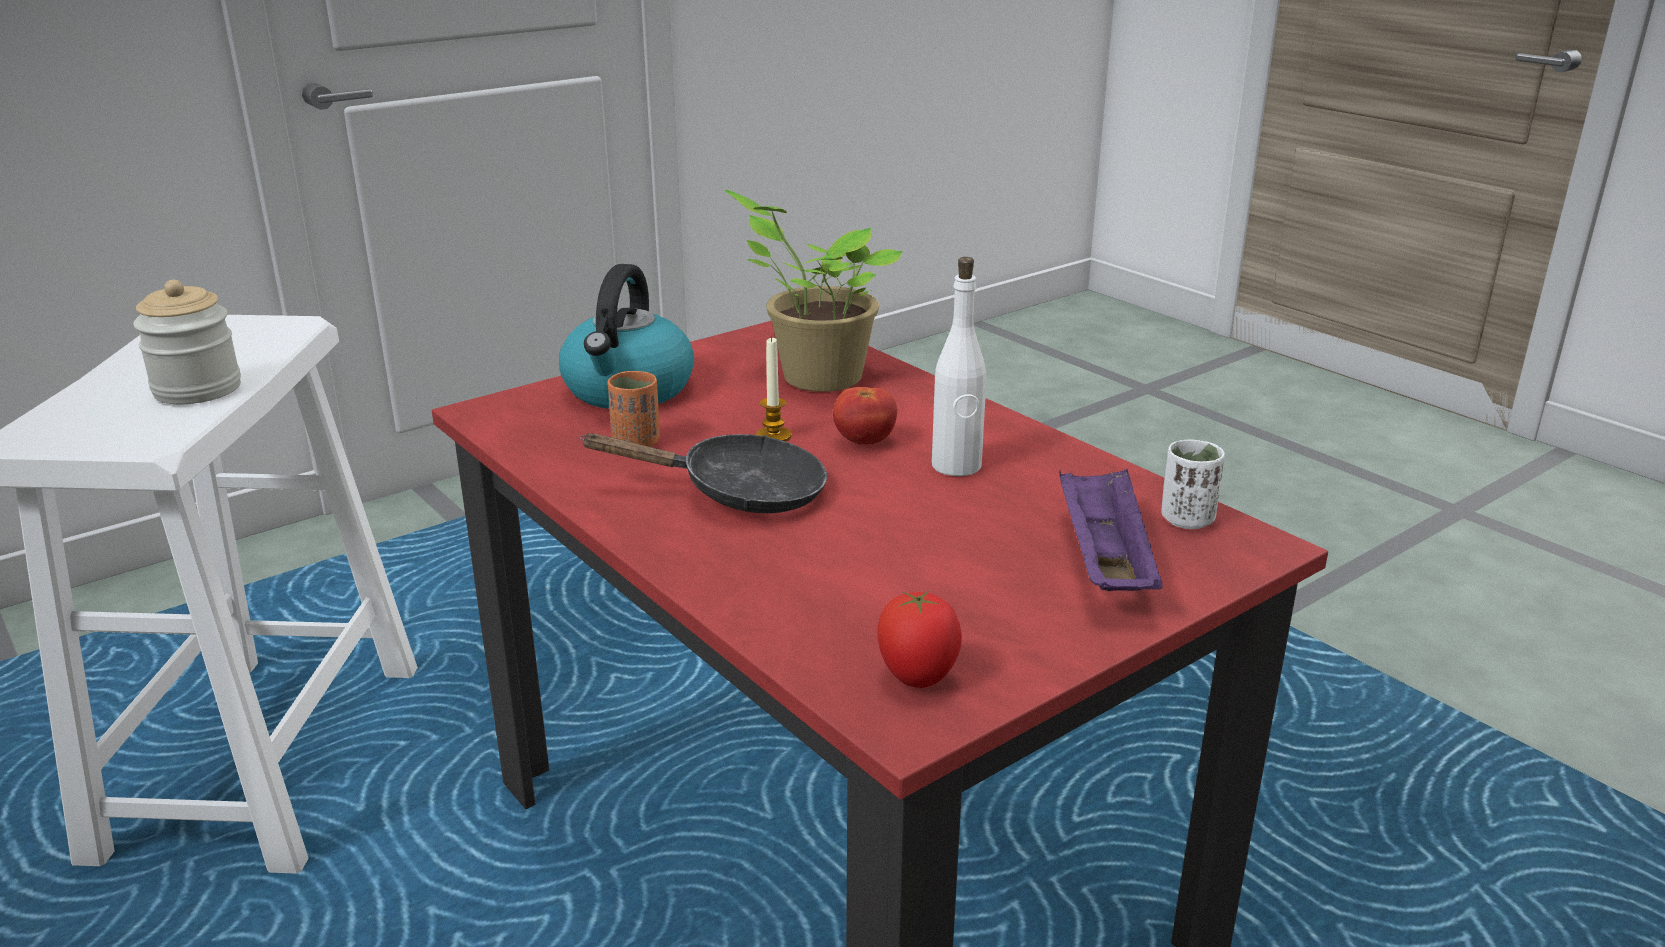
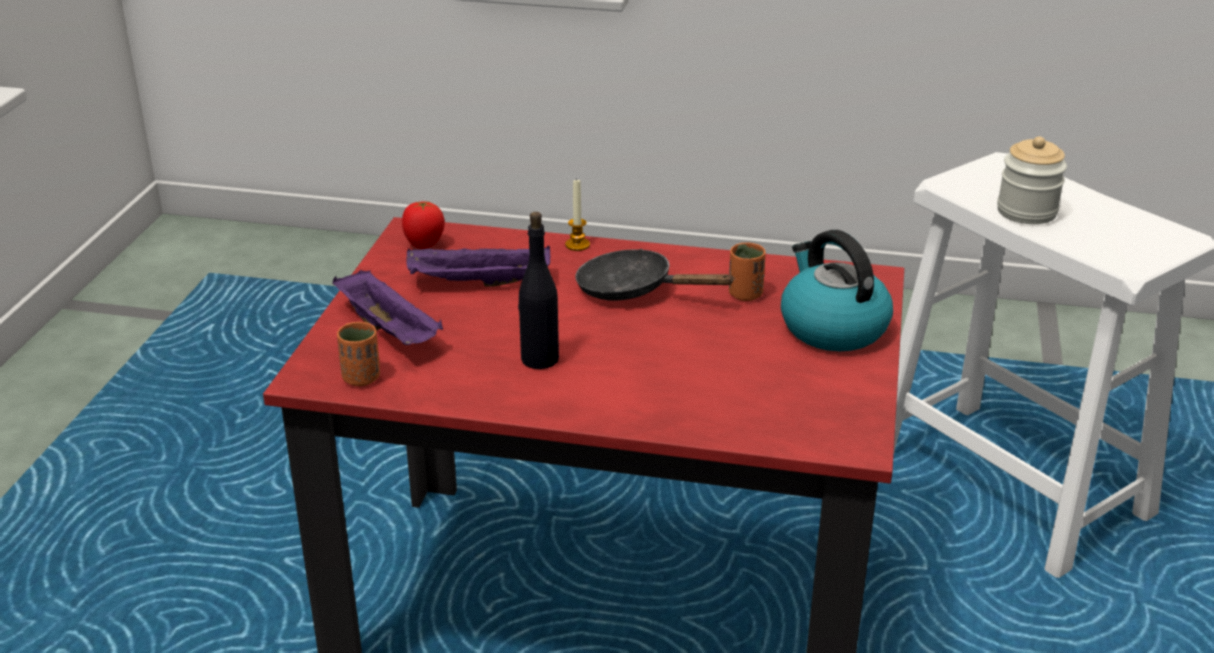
camera: 140 degrees right, 5 degrees up
(738, 492) = (633, 290): black frying pan -> black frying pan turned 60 degrees clockwise
(773, 436) = (680, 333): candle -> candle (577, 245)
(815, 377) = (741, 396): potted plant -> none
(864, 441) = (620, 353): tomato -> none
(914, 579) = (477, 283): none -> purple tray
(956, 466) = (539, 359): white bottle -> black bottle
(1187, 519) = (361, 378): white cup -> orange cup

